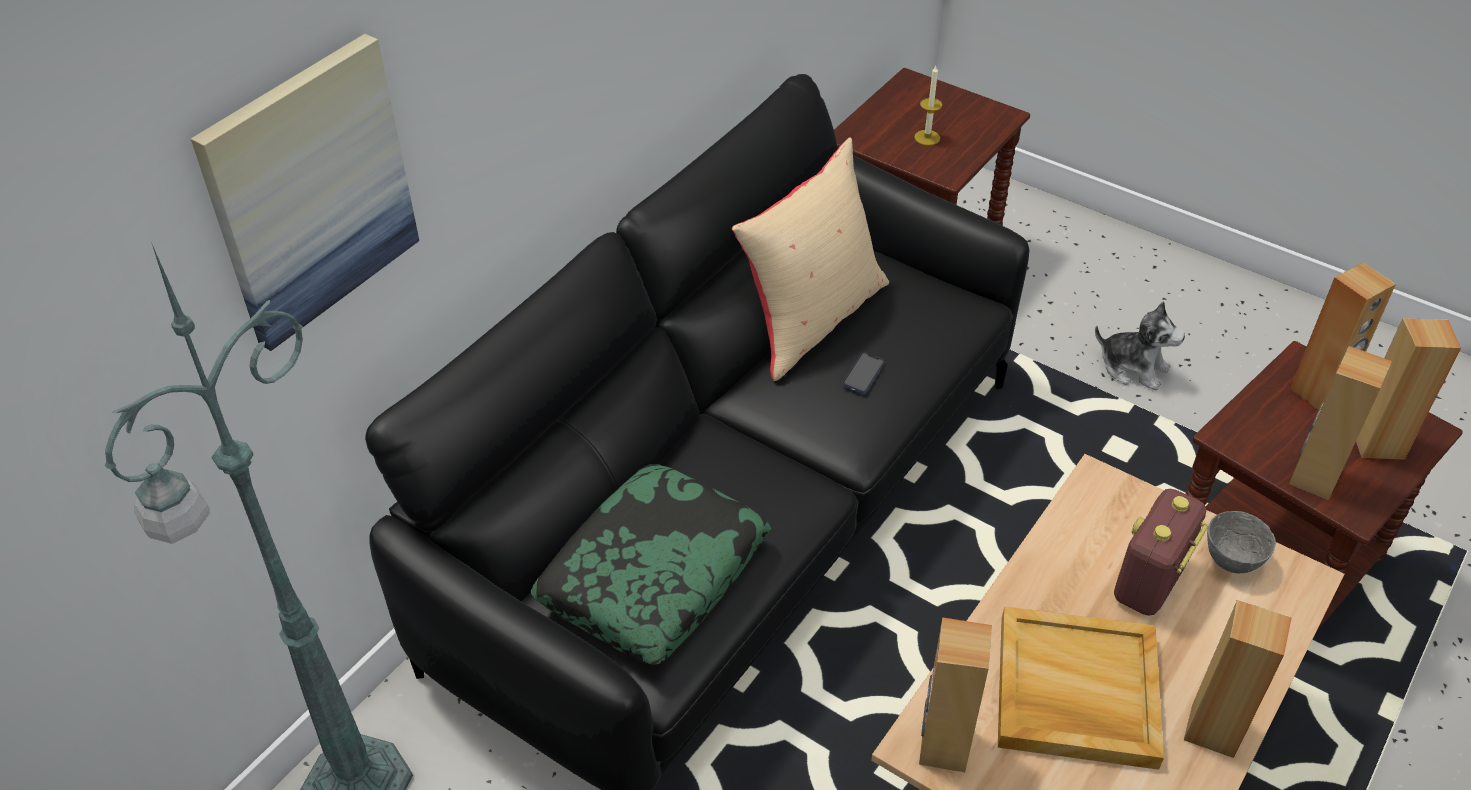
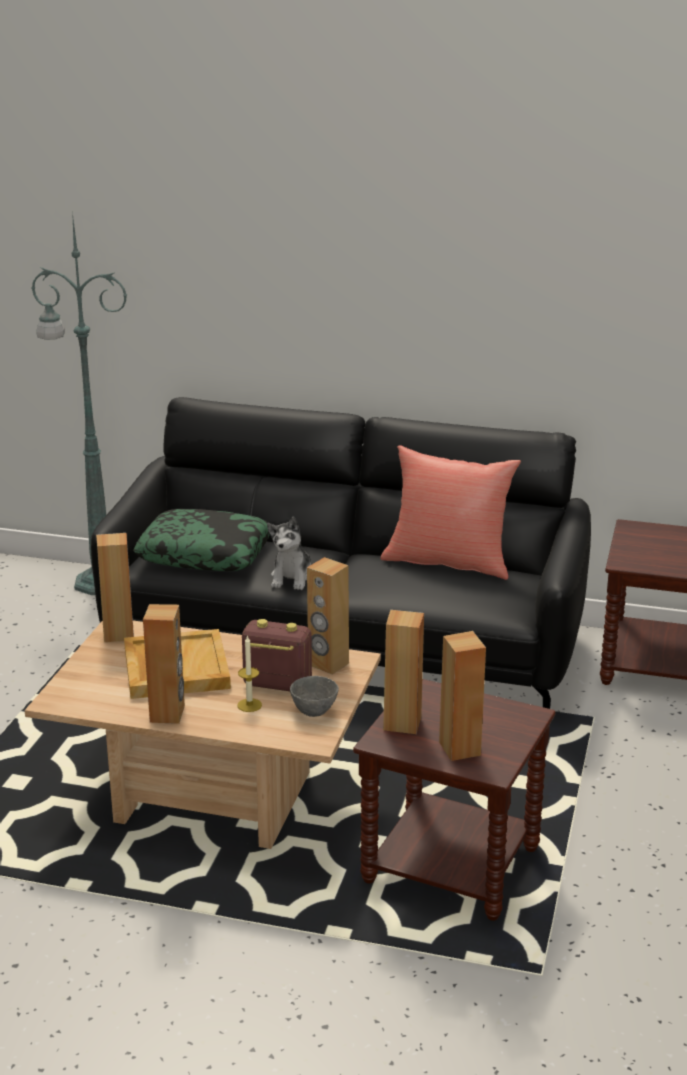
camera: 70 degrees right, 20 degrees down
(310, 191) = (185, 263): picture -> none
(811, 319) = (448, 562): beige pillow -> red pillow
(863, 374) = (408, 583): phone -> none
(927, 137) = (659, 551): candle -> candle (249, 705)
(1133, 367) = (625, 781): plush toy -> plush toy (292, 578)
(1319, 392) = (500, 722): brown speaker -> brown speaker (328, 664)

